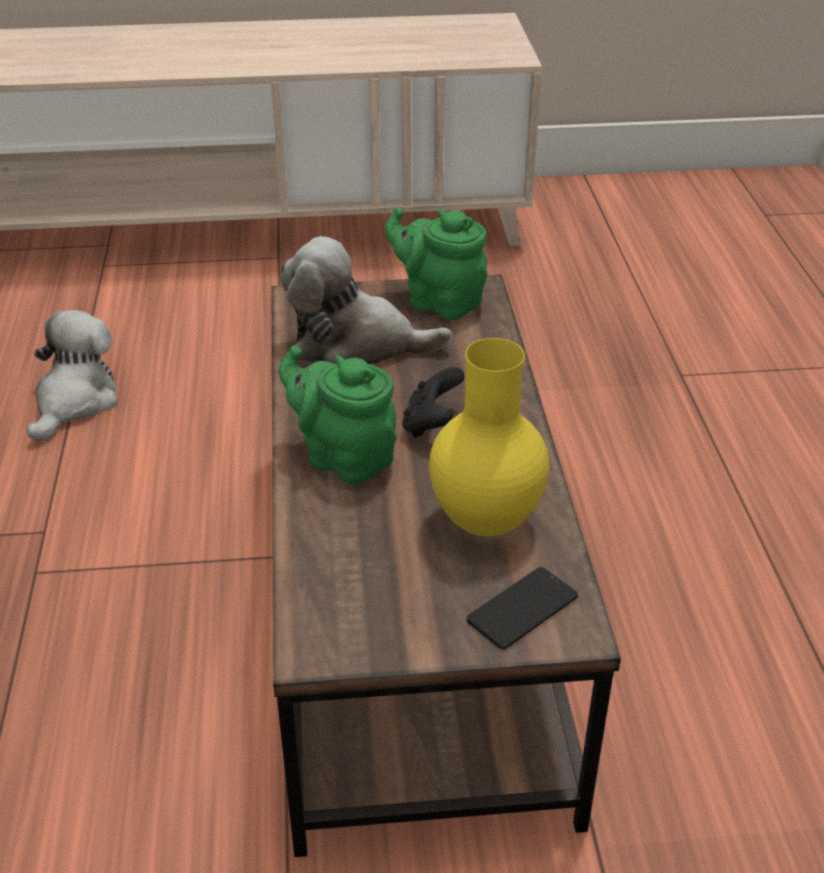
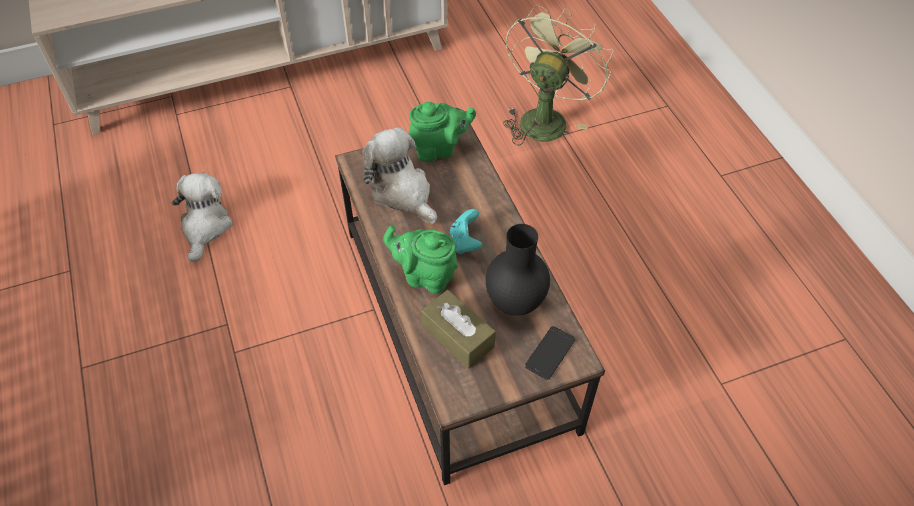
camera: 15 degrees left, 15 degrees up
(356, 344) = (402, 192): plush toy -> plush toy turned 60 degrees clockwise
(362, 551) = (458, 336): none -> brown tissue box
(431, 424) = (465, 242): black game controller -> turquoise game controller
(439, 302) = (439, 149): green teapot -> green teapot turned 150 degrees clockwise
(484, 521) = (514, 302): yellow vase -> black vase
(657, 349) = (545, 118): none -> green fan

